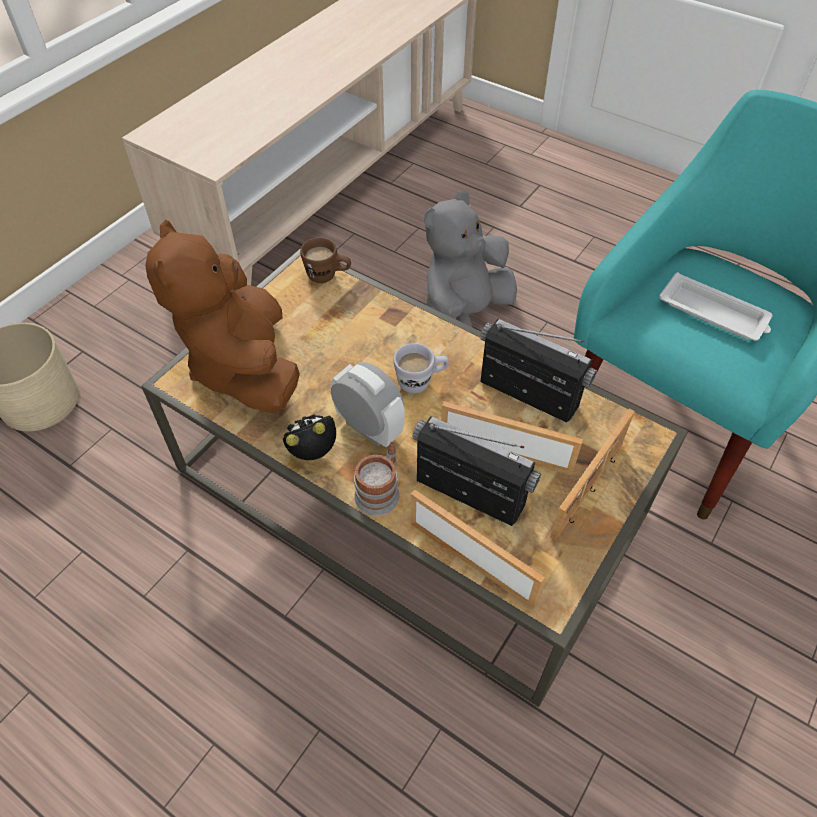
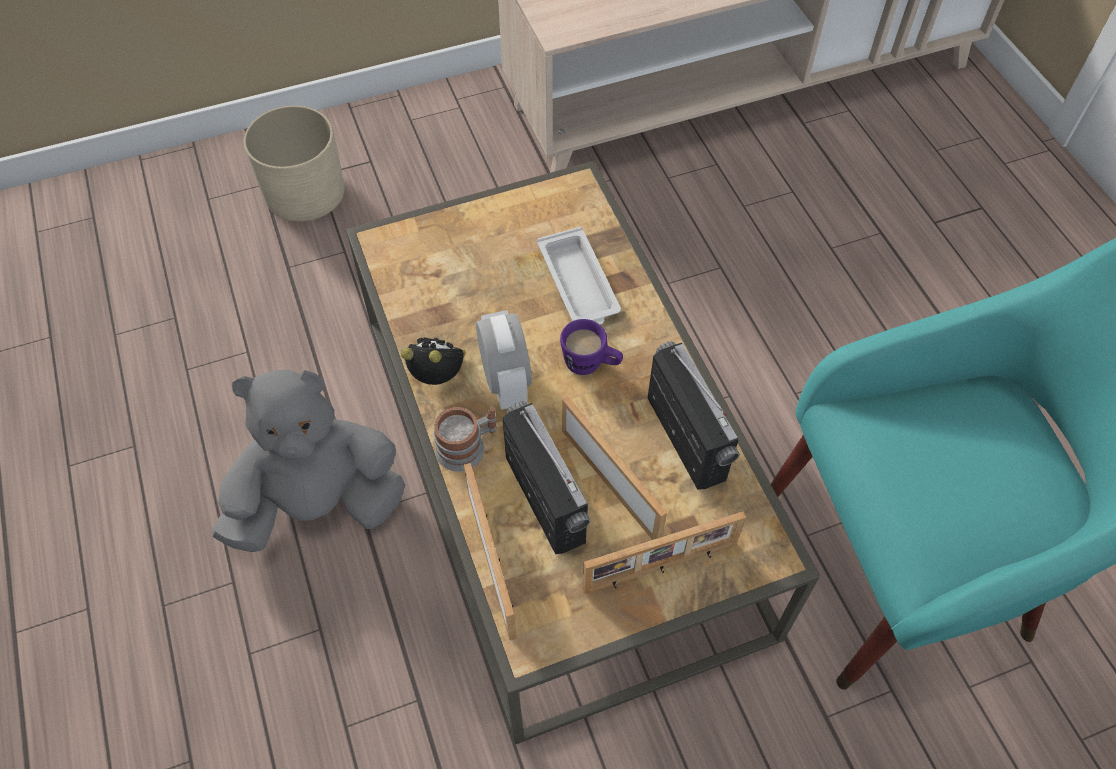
camera: 35 degrees right, 5 degrees up
(244, 367) = (443, 258): brown plush toy -> none
(328, 276) = (591, 206): brown mug -> none
(421, 382) = (591, 365): white mug -> purple mug
(464, 314) = (762, 317): grey plush toy -> grey plush toy (319, 504)
(714, 313) = (955, 469): white tray -> white tray (578, 283)

